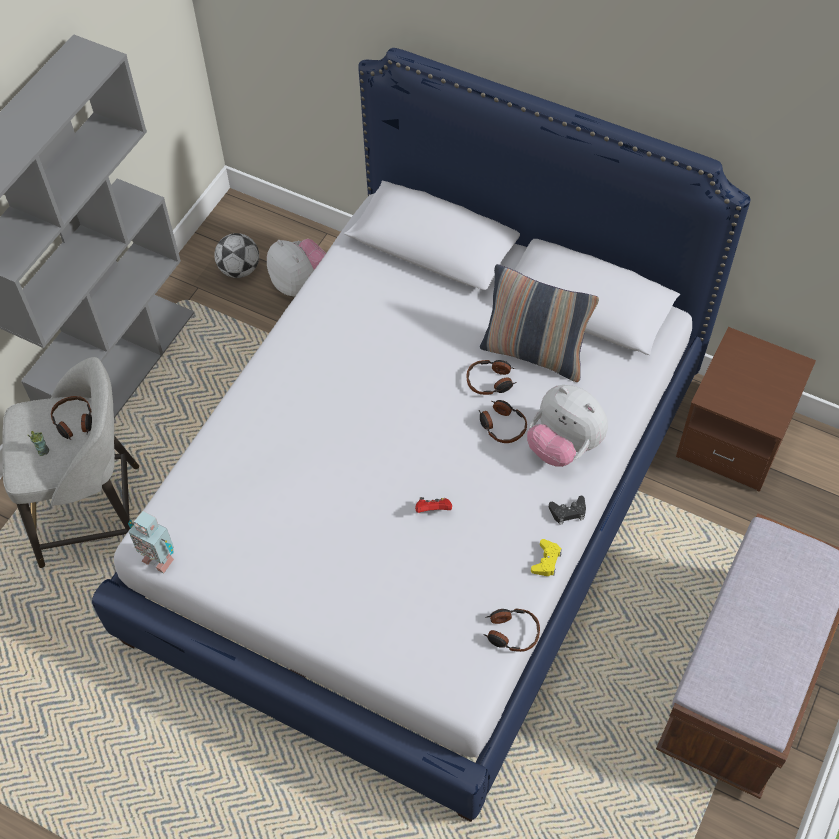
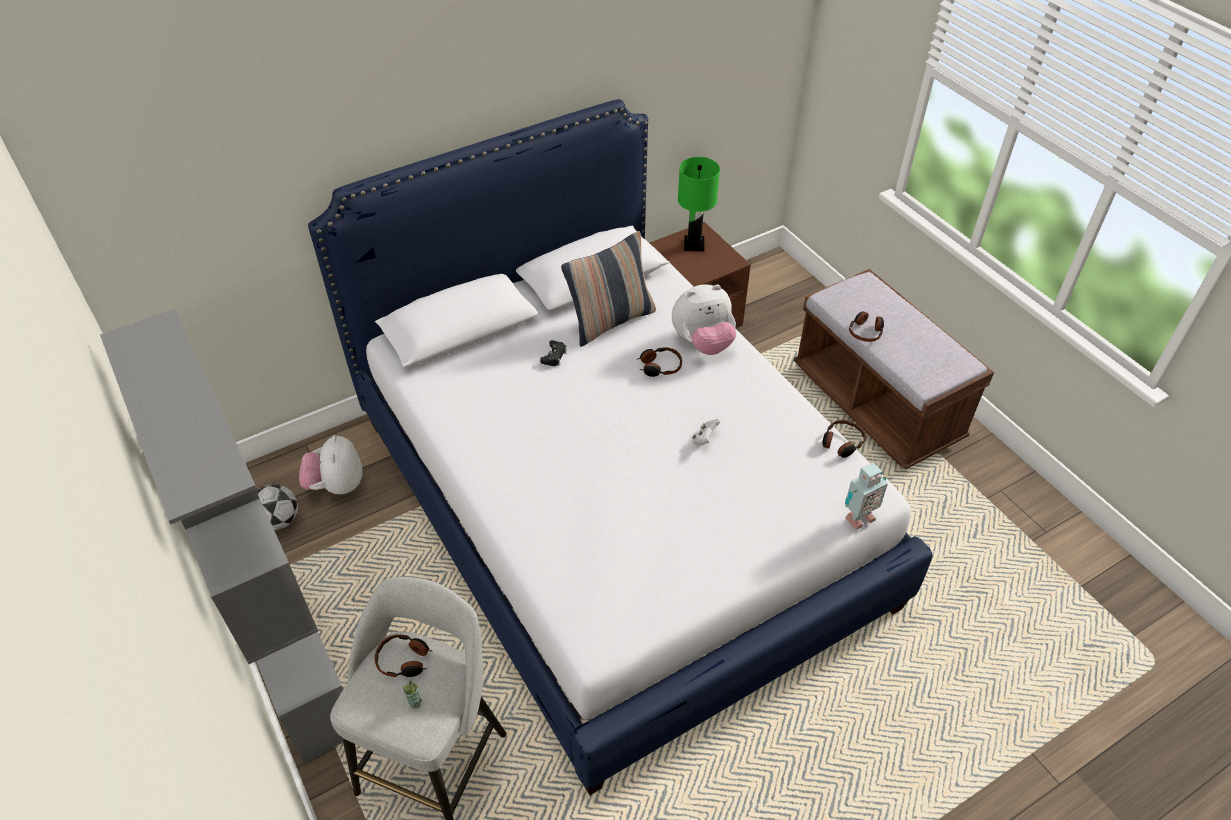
camera: 60 degrees left, 10 degrees down
(158, 558) = (618, 646): toy robot -> toy robot (857, 518)
(300, 283) = (337, 485): plush toy -> plush toy turned 90 degrees counterclockwise
(433, 510) = (705, 439): red game controller -> white game controller
(491, 381) = (615, 354): headphones -> headphones (866, 331)
(546, 561) = (793, 397): yellow game controller -> none
(568, 512) = (760, 366): black game controller -> black game controller (554, 356)
(767, 370) = (694, 244): none -> green table lamp

